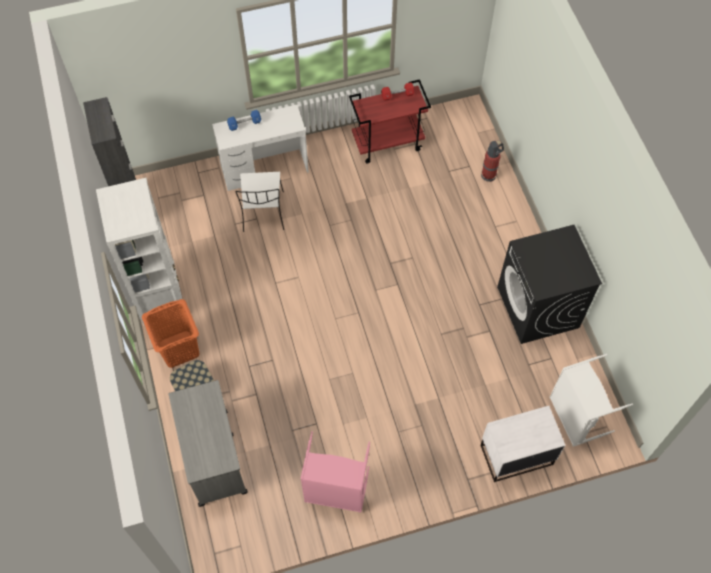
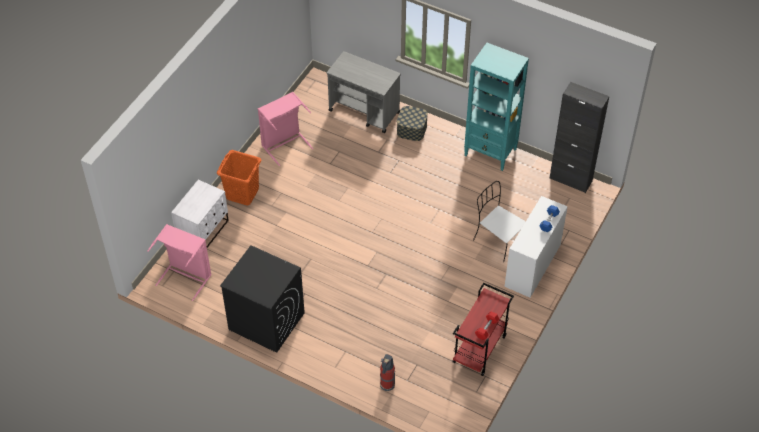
camera: 135 degrees right, 10 degrees down
(160, 297) = (491, 153): white bookcase -> turquoise bookcase
(179, 349) = (446, 139): orange laundry basket -> orange laundry basket (242, 193)
(574, 417) = (186, 276): white laundry basket -> pink laundry basket

